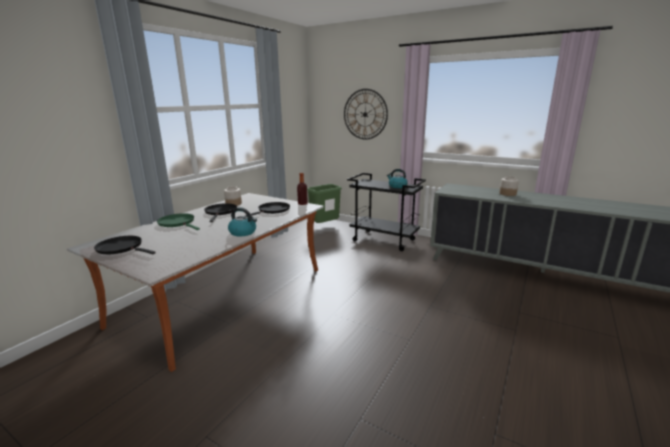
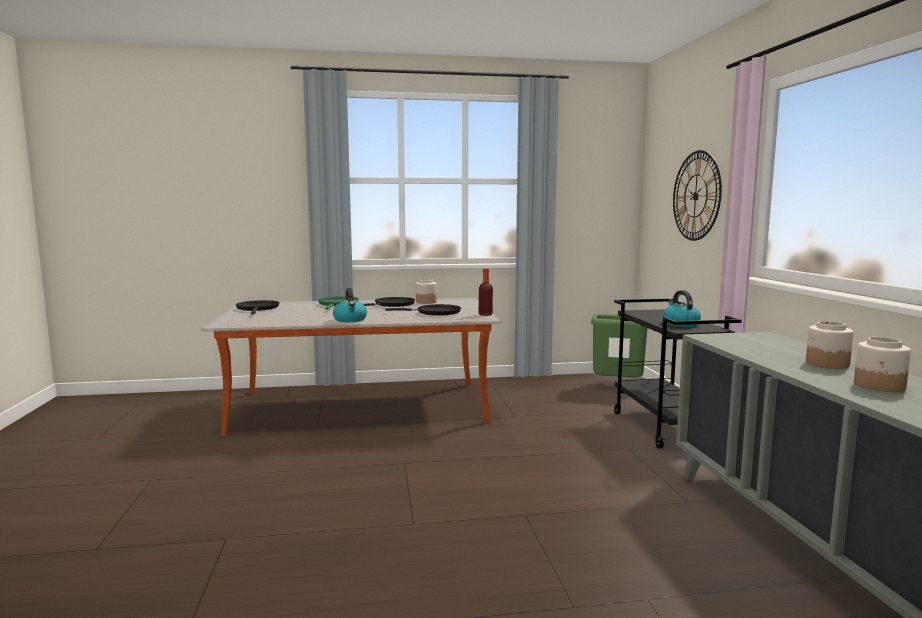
camera: 50 degrees right, 10 degrees down
(543, 199) = (879, 386): none -> jar

